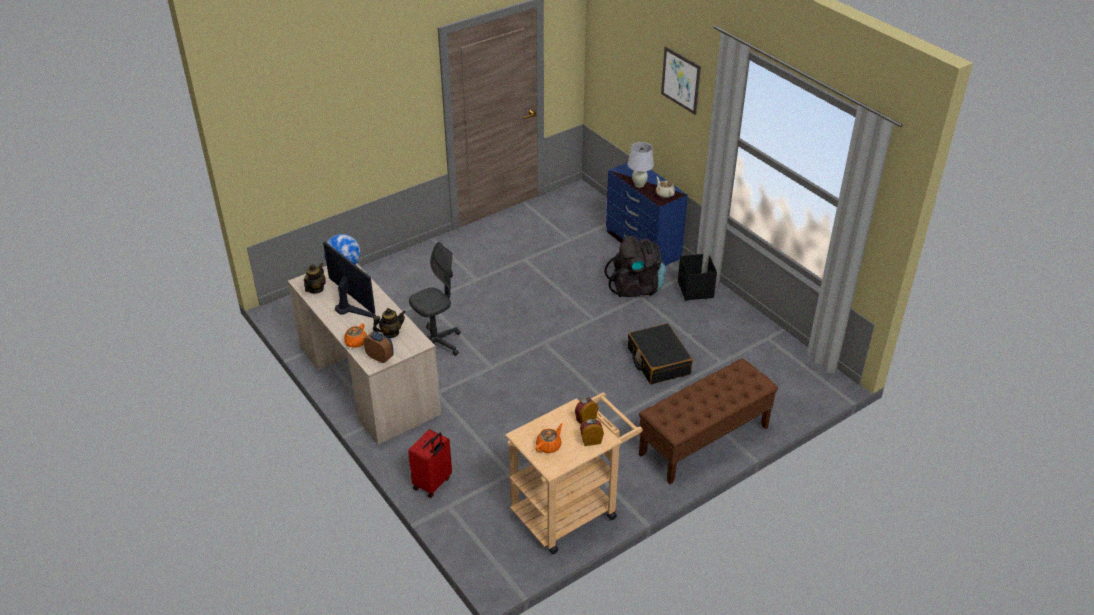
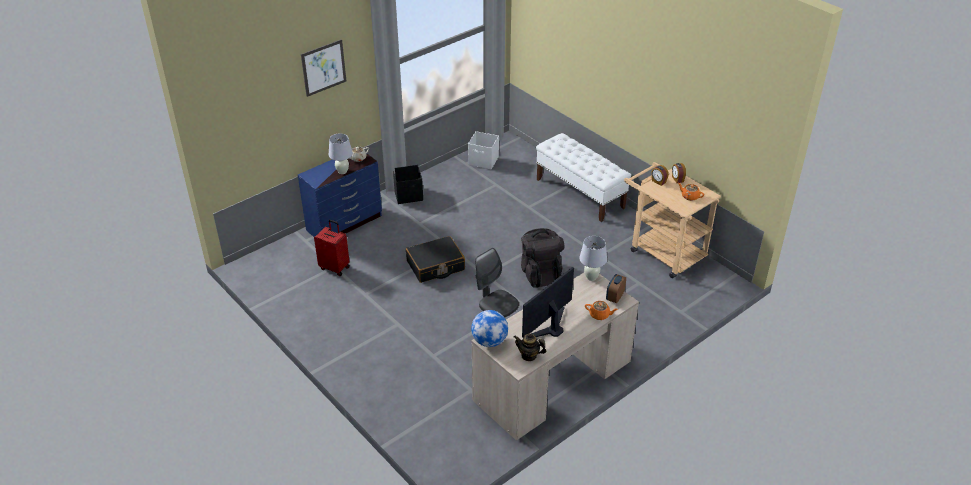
camera: 95 degrees left, 0 degrees up
(391, 333) = (582, 295): teapot -> none
(418, 343) = (591, 277): none -> white table lamp
(433, 483) = (662, 323): red suitcase -> red suitcase (335, 267)
(636, 287) = (406, 226): black backpack -> black backpack (540, 274)
(658, 361) = (499, 214): black suitcase -> black suitcase (435, 266)
(703, 441) = (580, 193): brown bench -> white bench
(774, 354) = (483, 161): none -> white storage box

